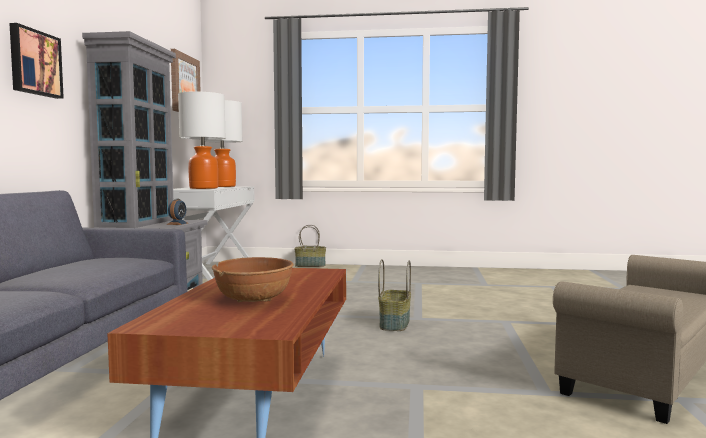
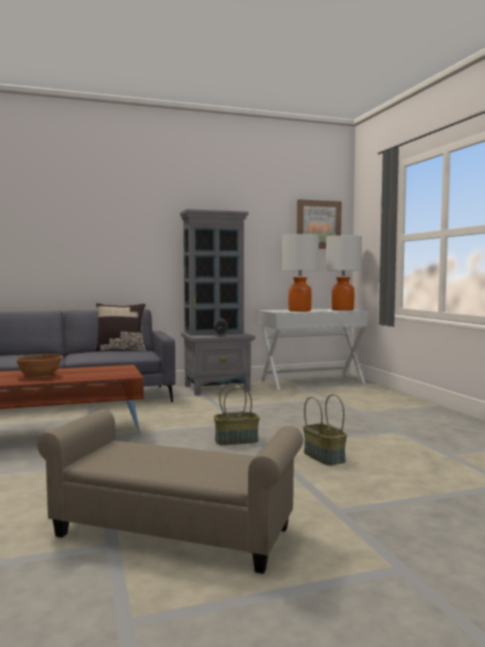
camera: 65 degrees right, 0 degrees up
(34, 63) = (142, 237): picture -> none
(71, 263) = (121, 350): none -> pillow
(310, 265) = (397, 394): basket -> basket (325, 457)

